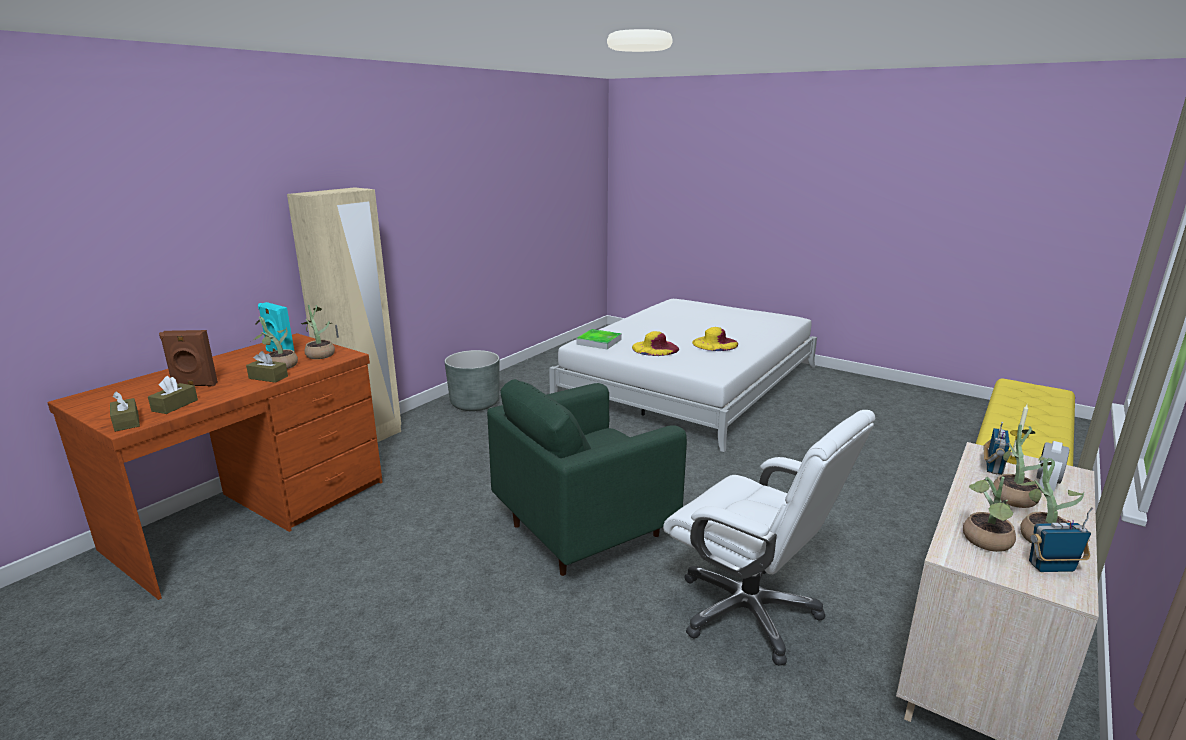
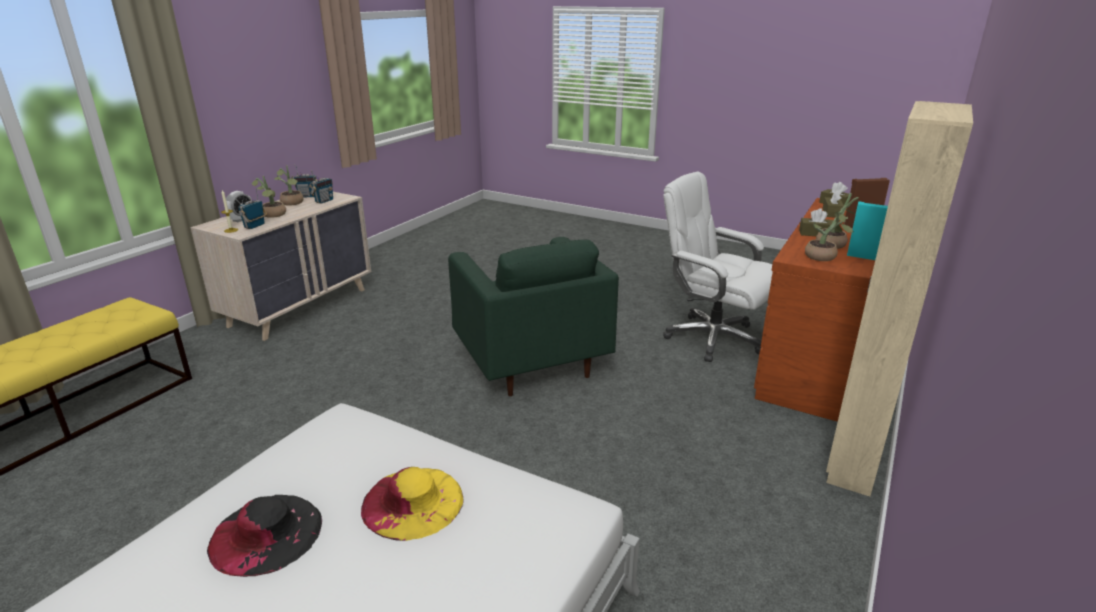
camera: 175 degrees right, 5 degrees up
(475, 403) = (776, 573): grey planter -> none
(583, 531) = (531, 363): green armchair -> green armchair turned 105 degrees clockwise
(599, 342) = (535, 529): tray -> none
(715, 343) = (266, 534): yellow hat -> black hat
(749, 612) = (416, 321): white office chair -> white office chair (712, 338)
(985, 543) = (324, 201): potted plant -> radio

